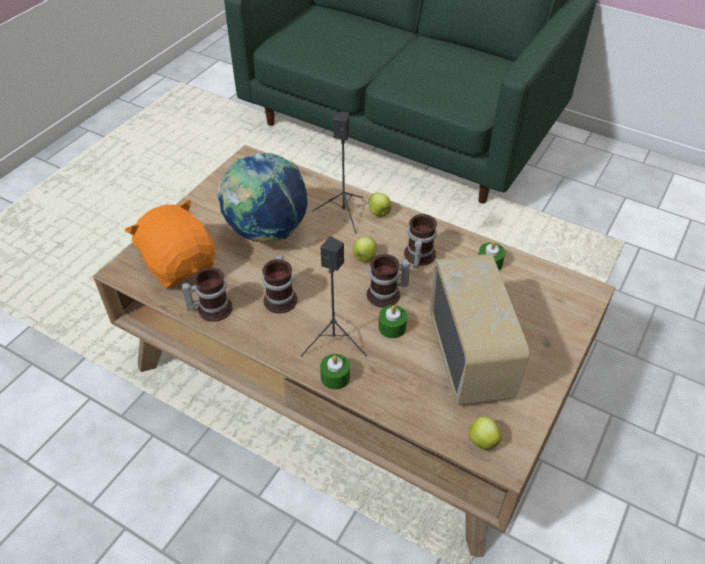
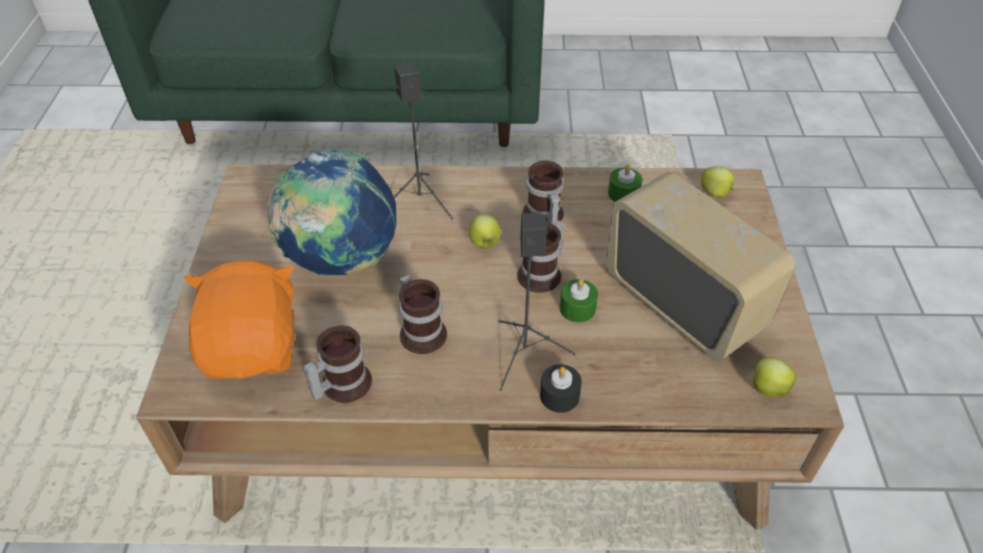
camera: 30 degrees left, 0 degrees up
(179, 264) = (254, 347): orange plush toy -> orange plush toy turned 60 degrees clockwise
(335, 377) = (559, 395): green candle -> black candle
(379, 213) = (462, 185): apple -> apple (715, 193)

